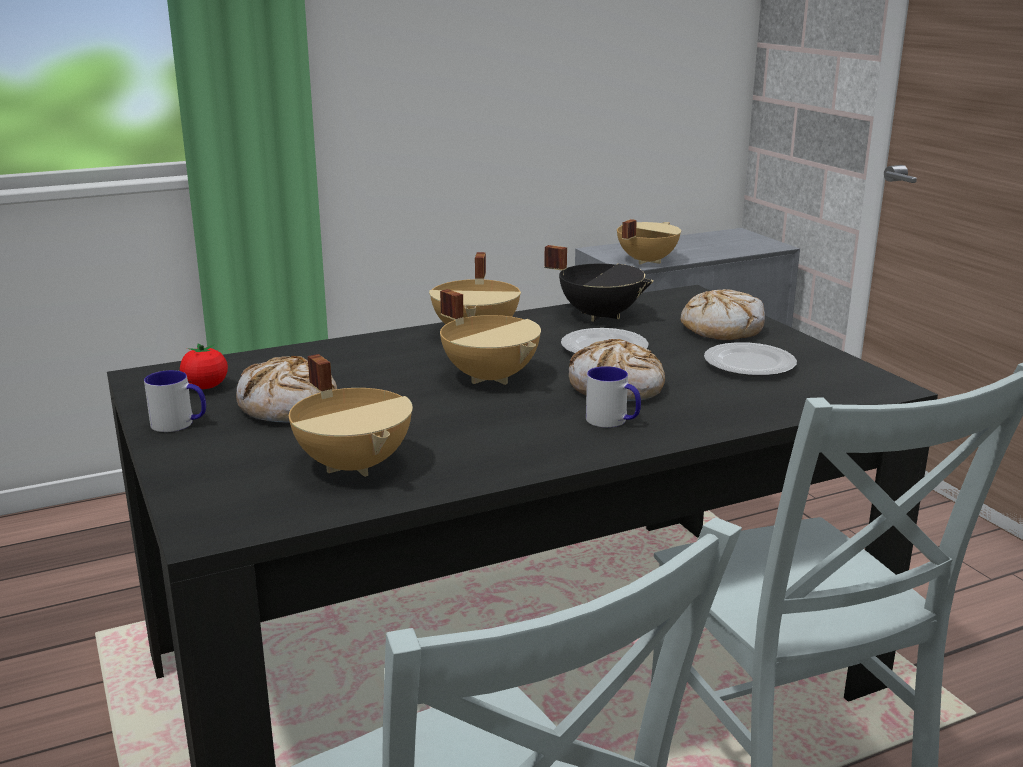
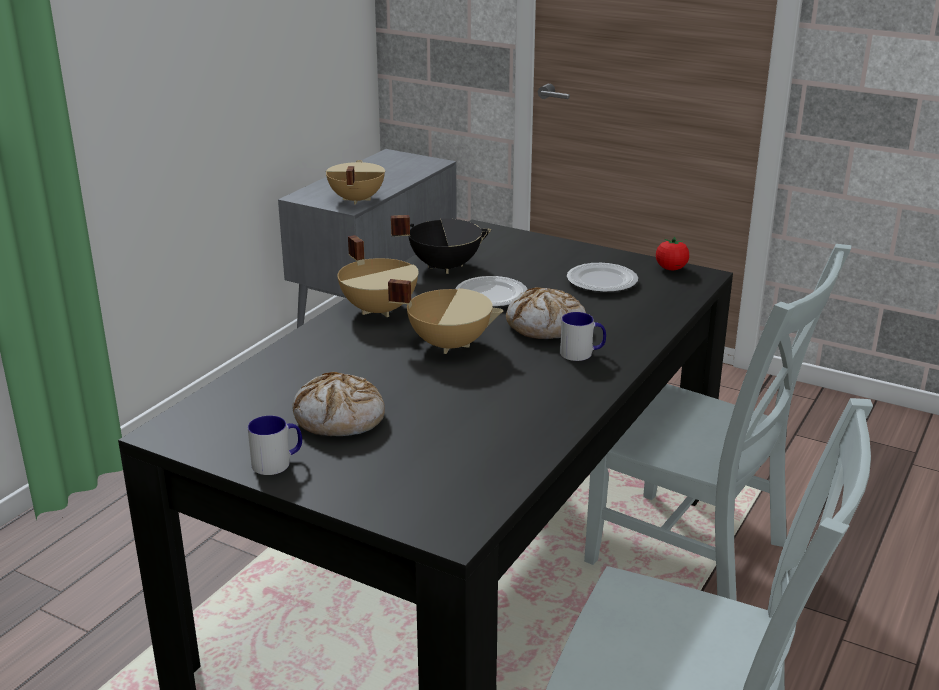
camera: 35 degrees left, 5 degrees up
(206, 387) = (239, 424): tomato -> tomato (671, 268)
(355, 464) = (469, 445): beige cooking pot -> none
(722, 329) = (544, 256): bread -> none

